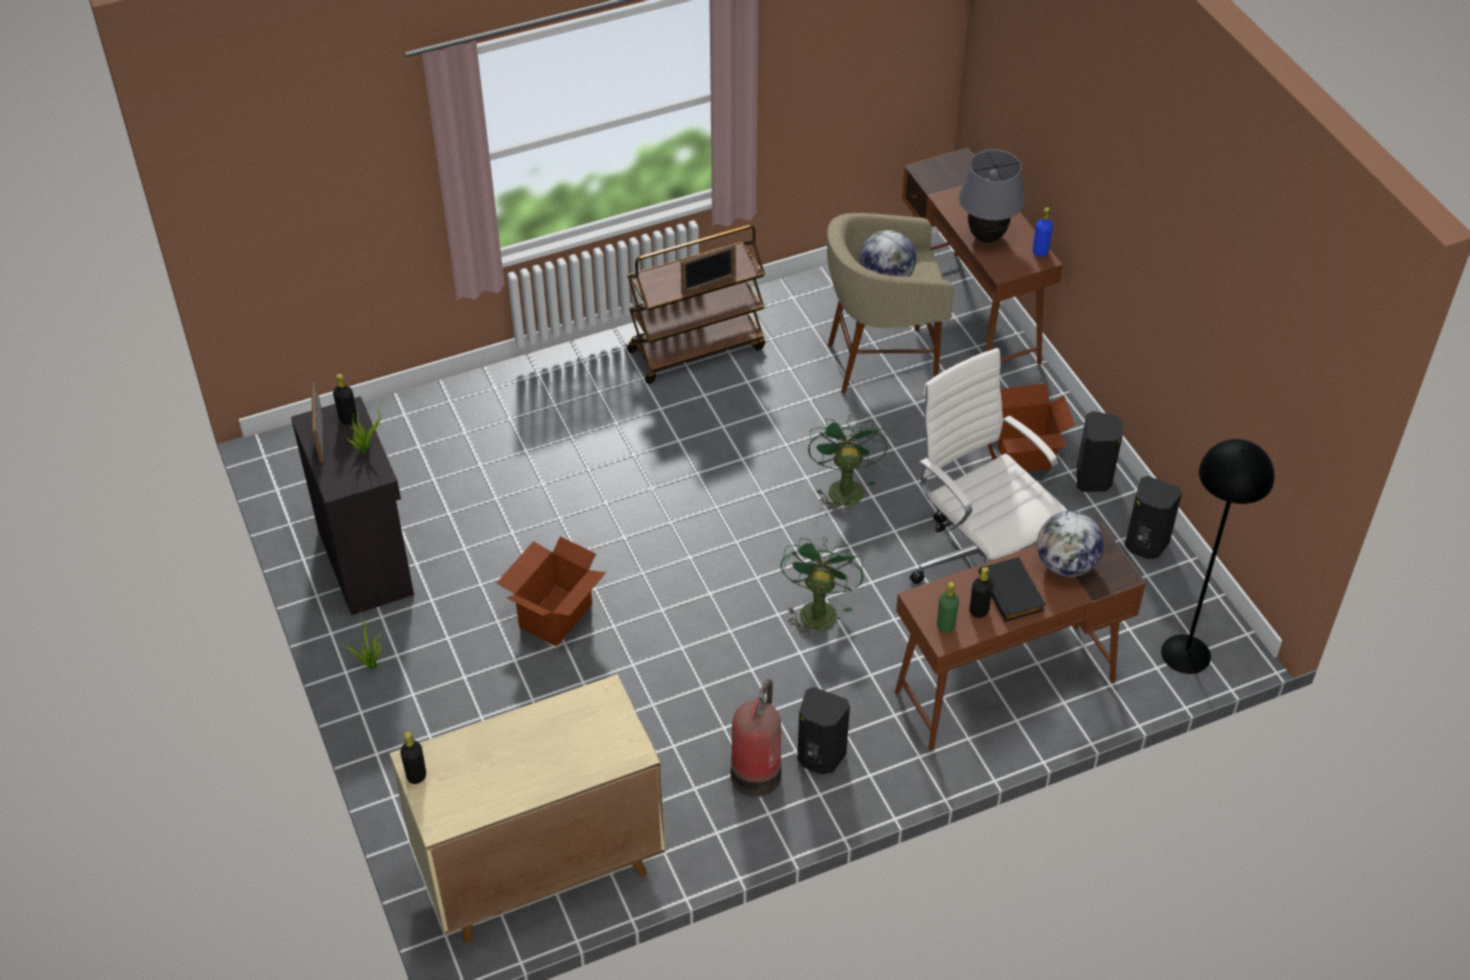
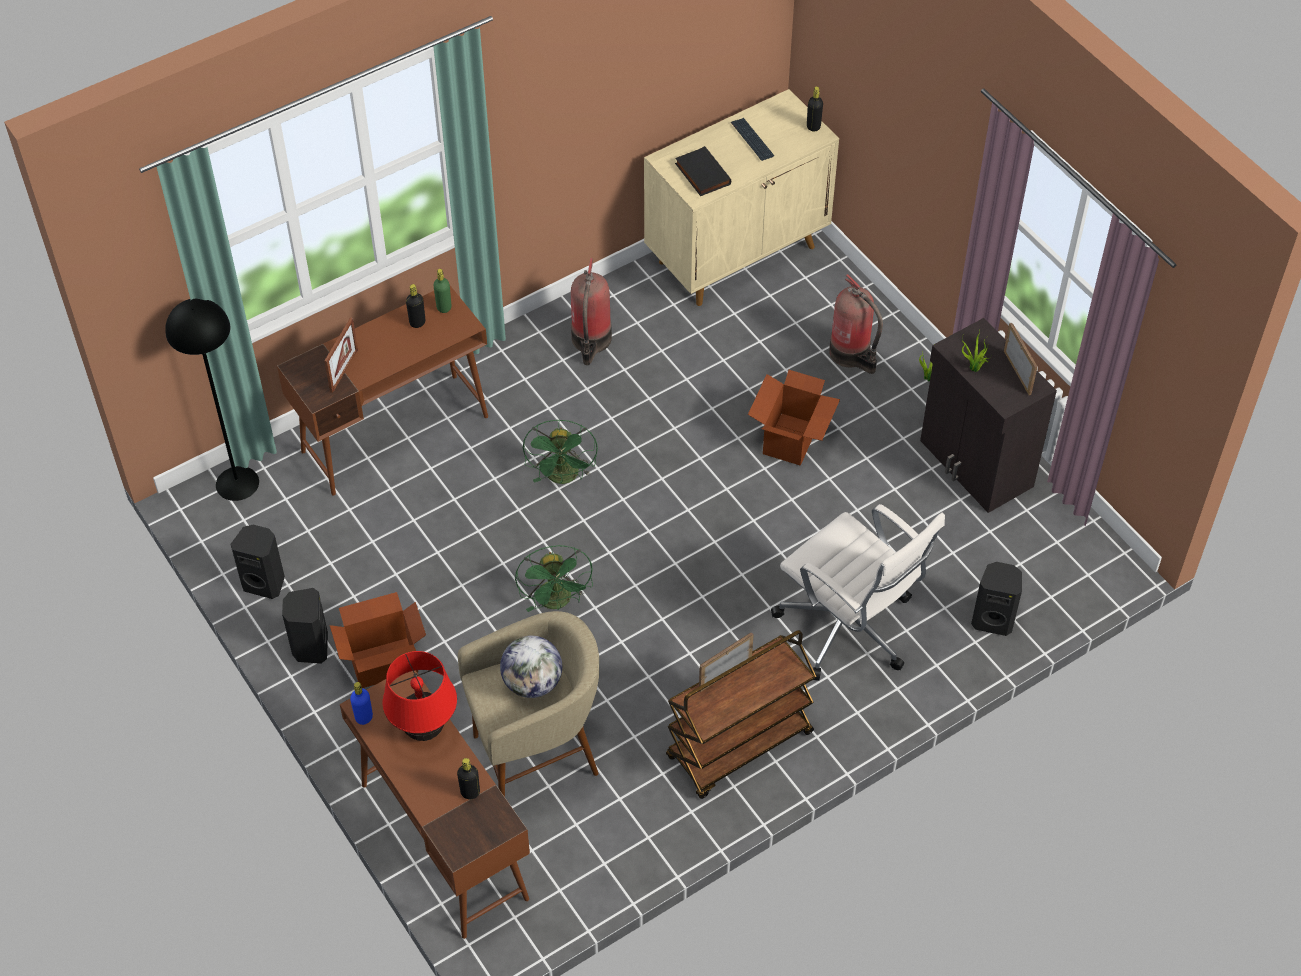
camera: 170 degrees right, 5 degrees up
(348, 419) = (1003, 394): black bottle -> black bottle (470, 792)
(447, 707) = (852, 354): none -> fire extinguisher
(507, 766) = (752, 140): none -> keyboard
(819, 757) = (543, 358): black speaker -> black speaker (993, 619)
(981, 560) = (420, 544): white office chair -> white office chair (849, 629)
(987, 237) = (424, 729): grey table lamp -> red table lamp
(1013, 592) = (389, 342): black book -> black book (701, 174)
(1066, 565) = (344, 371): globe -> picture frame

